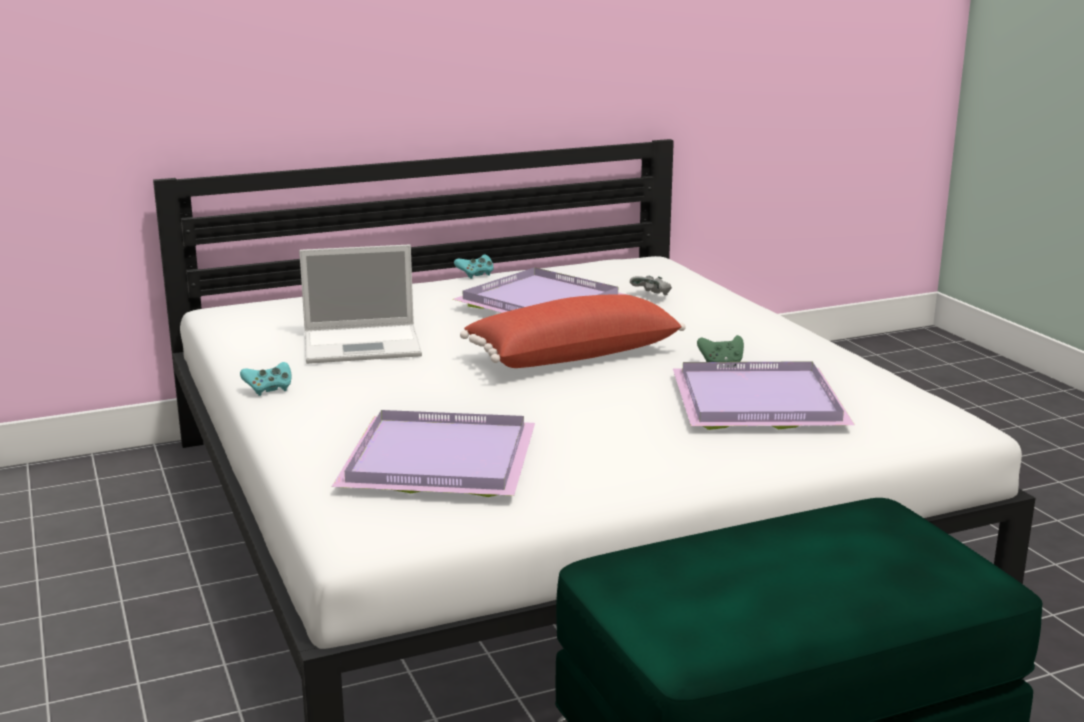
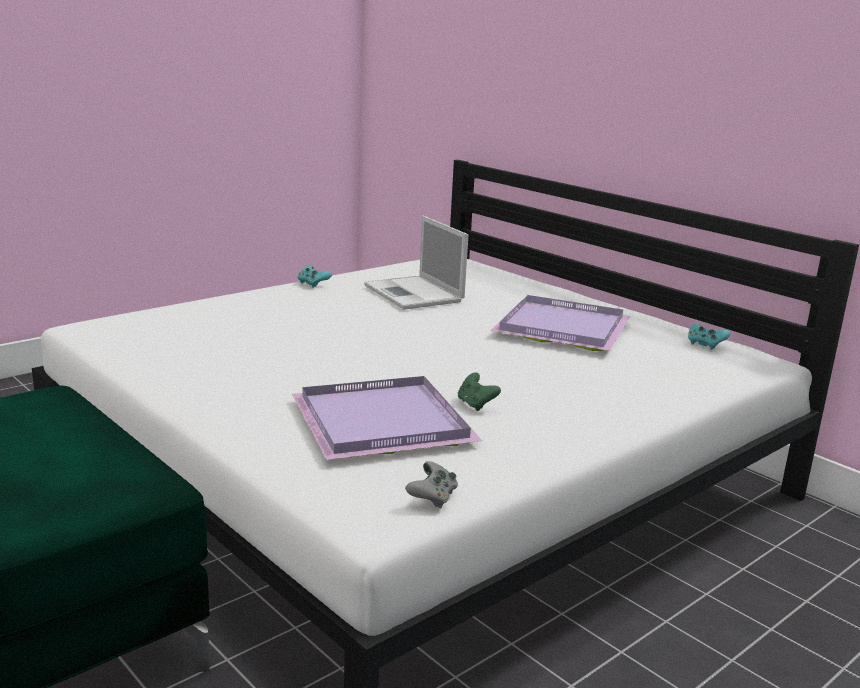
camera: 70 degrees right, 0 degrees up
(436, 459) = (209, 331): purple tray -> none
(475, 275) = (619, 306): turquoise game controller -> turquoise game controller (705, 344)
(572, 354) = (447, 350): red pillow -> none
(652, 295) = (640, 365): grey game controller -> grey game controller (432, 498)

